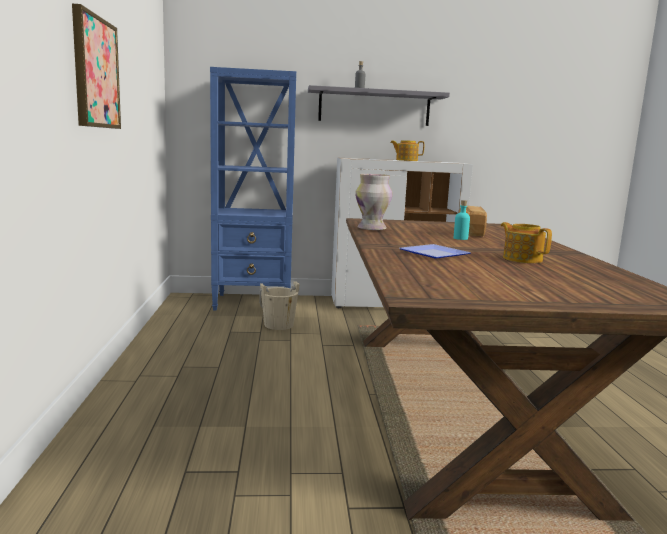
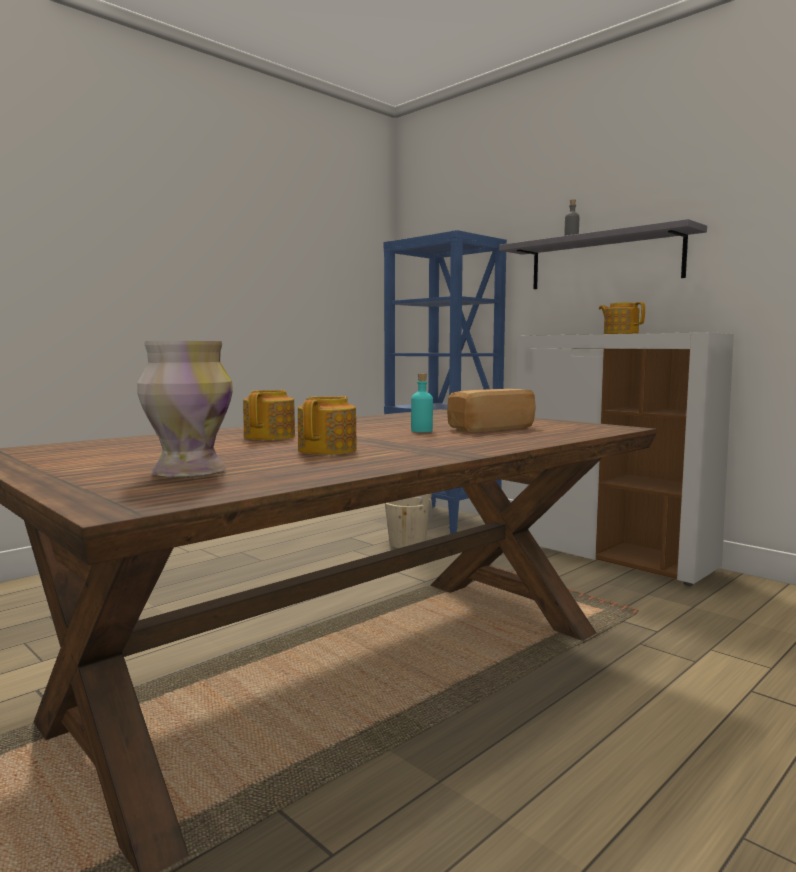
camera: 50 degrees right, 5 degrees down
(95, 73) = (186, 263): picture -> none
(371, 228) = (387, 417): vase -> vase (187, 473)
(437, 254) = (270, 436): plate -> teapot

